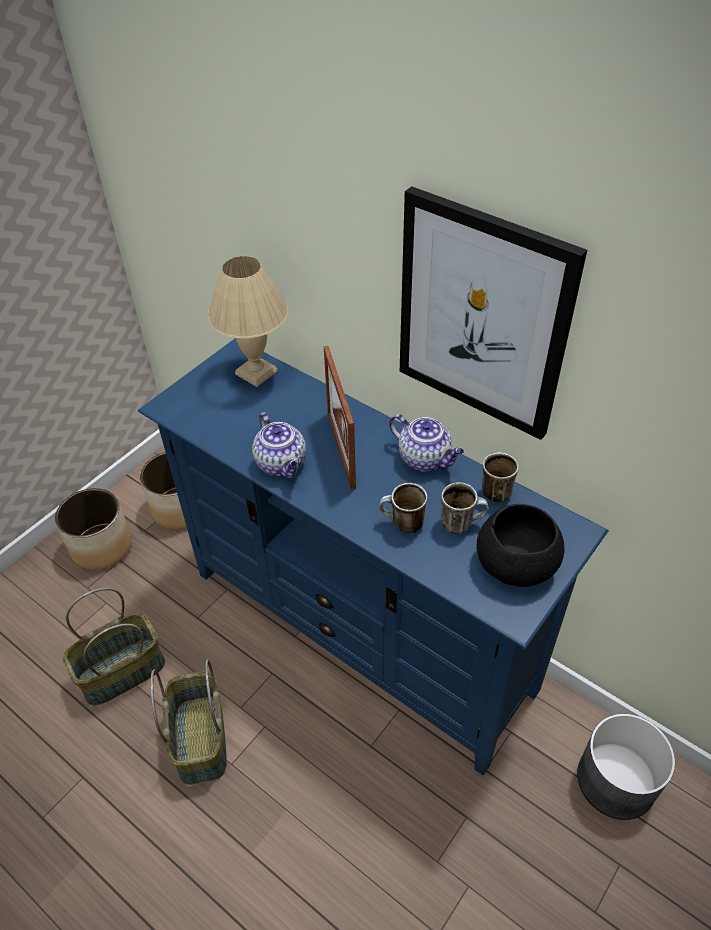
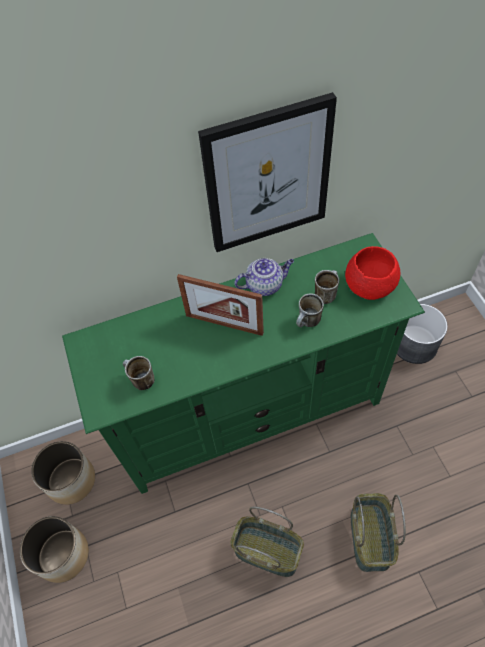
camera: 55 degrees left, 10 degrees up
(122, 673) = (185, 584): basket -> basket (371, 538)
(255, 372) = (111, 339): beige table lamp -> none
(282, 464) = (212, 363): teapot -> none
(362, 629) = (251, 414): blue tv stand -> green tv stand
(494, 489) = (312, 265): mug -> mug (140, 380)
(515, 562) = (369, 284): black bowl -> red bowl

